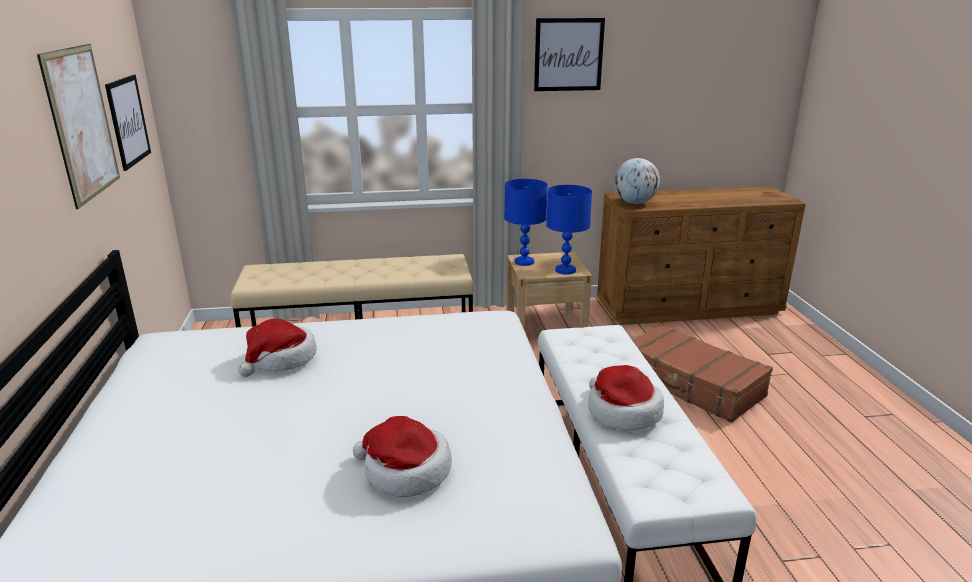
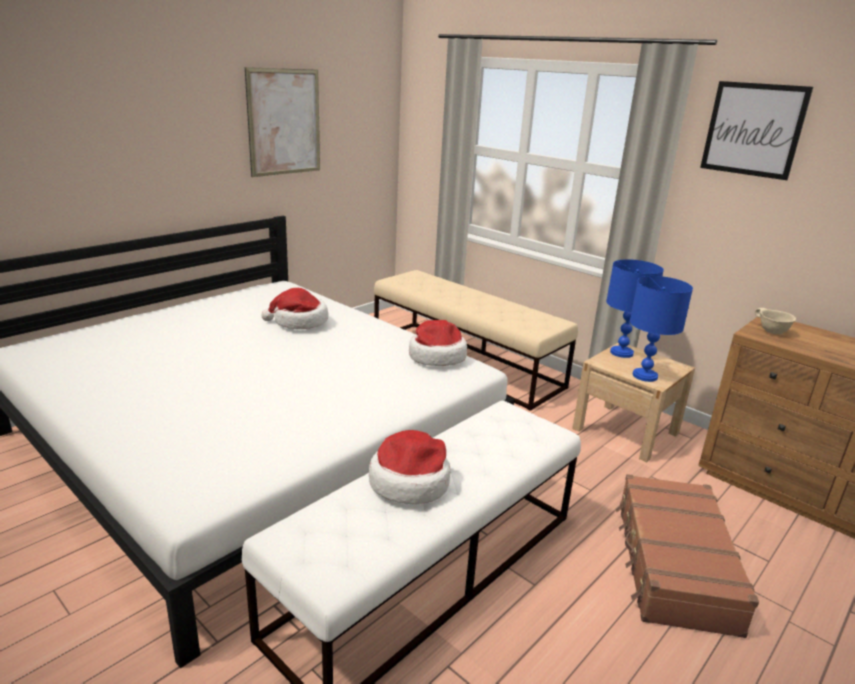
camera: 50 degrees right, 0 degrees up
(128, 121) = (352, 133): picture -> none
(405, 471) = (209, 409): hat -> hat (436, 356)
(634, 203) = (771, 332): globe -> beige bowl

